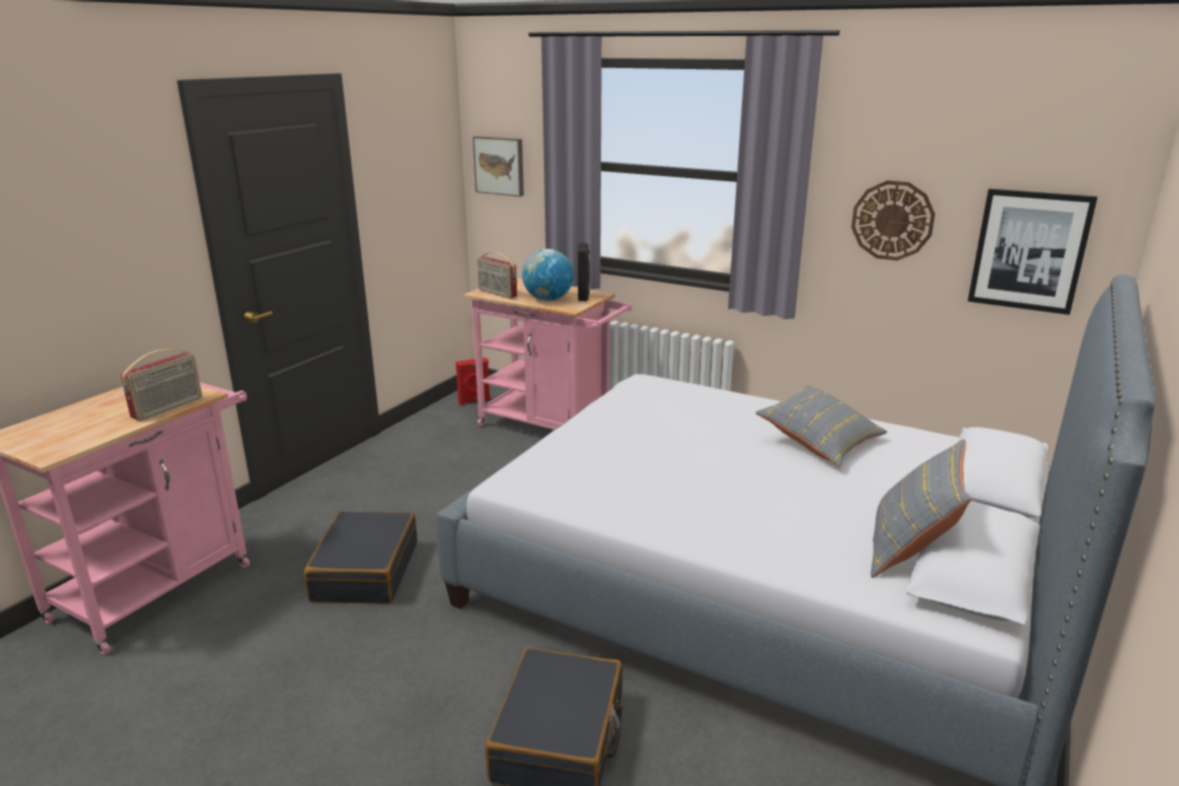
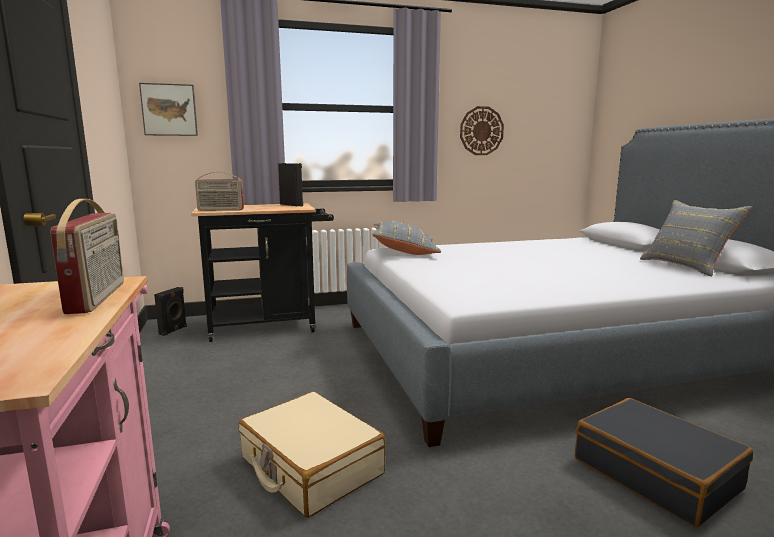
camera: 45 degrees left, 10 degrees down
(365, 571) = (310, 466): black suitcase -> beige suitcase
(474, 401) = (174, 330): red speaker -> black speaker
(548, 299) = (272, 208): globe -> none
(550, 427) = (270, 326): pink cart -> black cart
(819, 442) = (540, 248): grey pillow -> grey pillow (404, 251)
(1029, 251) = (547, 141): picture -> none

